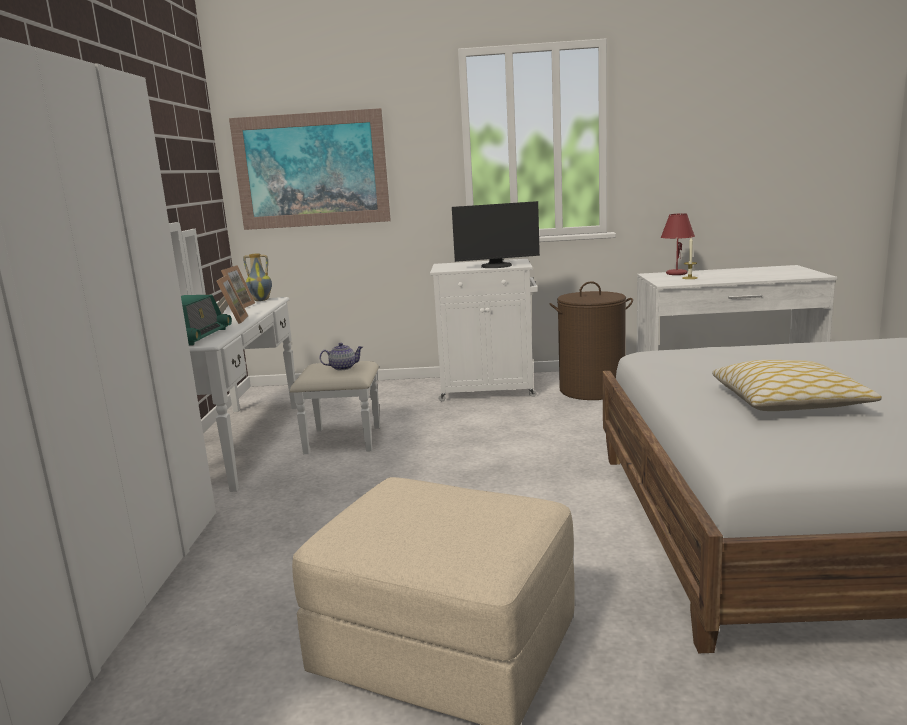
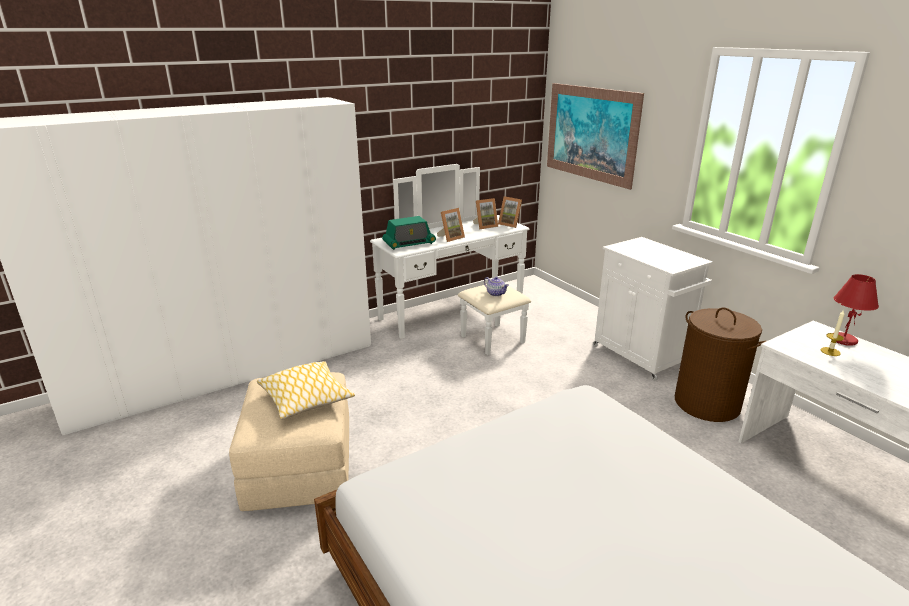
camera: 55 degrees right, 10 degrees up
(261, 300) = (510, 224): vase -> picture frame
(496, 266) = (656, 260): monitor -> none
(788, 403) = (504, 483): pillow -> pillow (306, 399)

